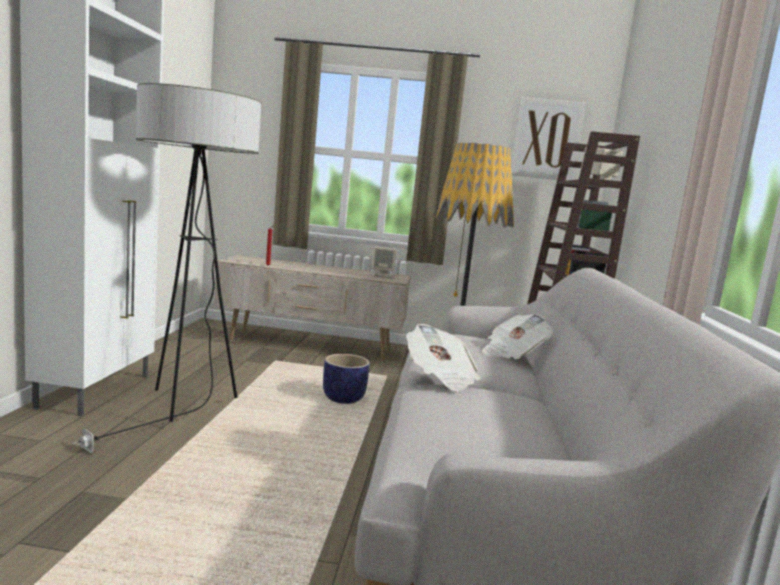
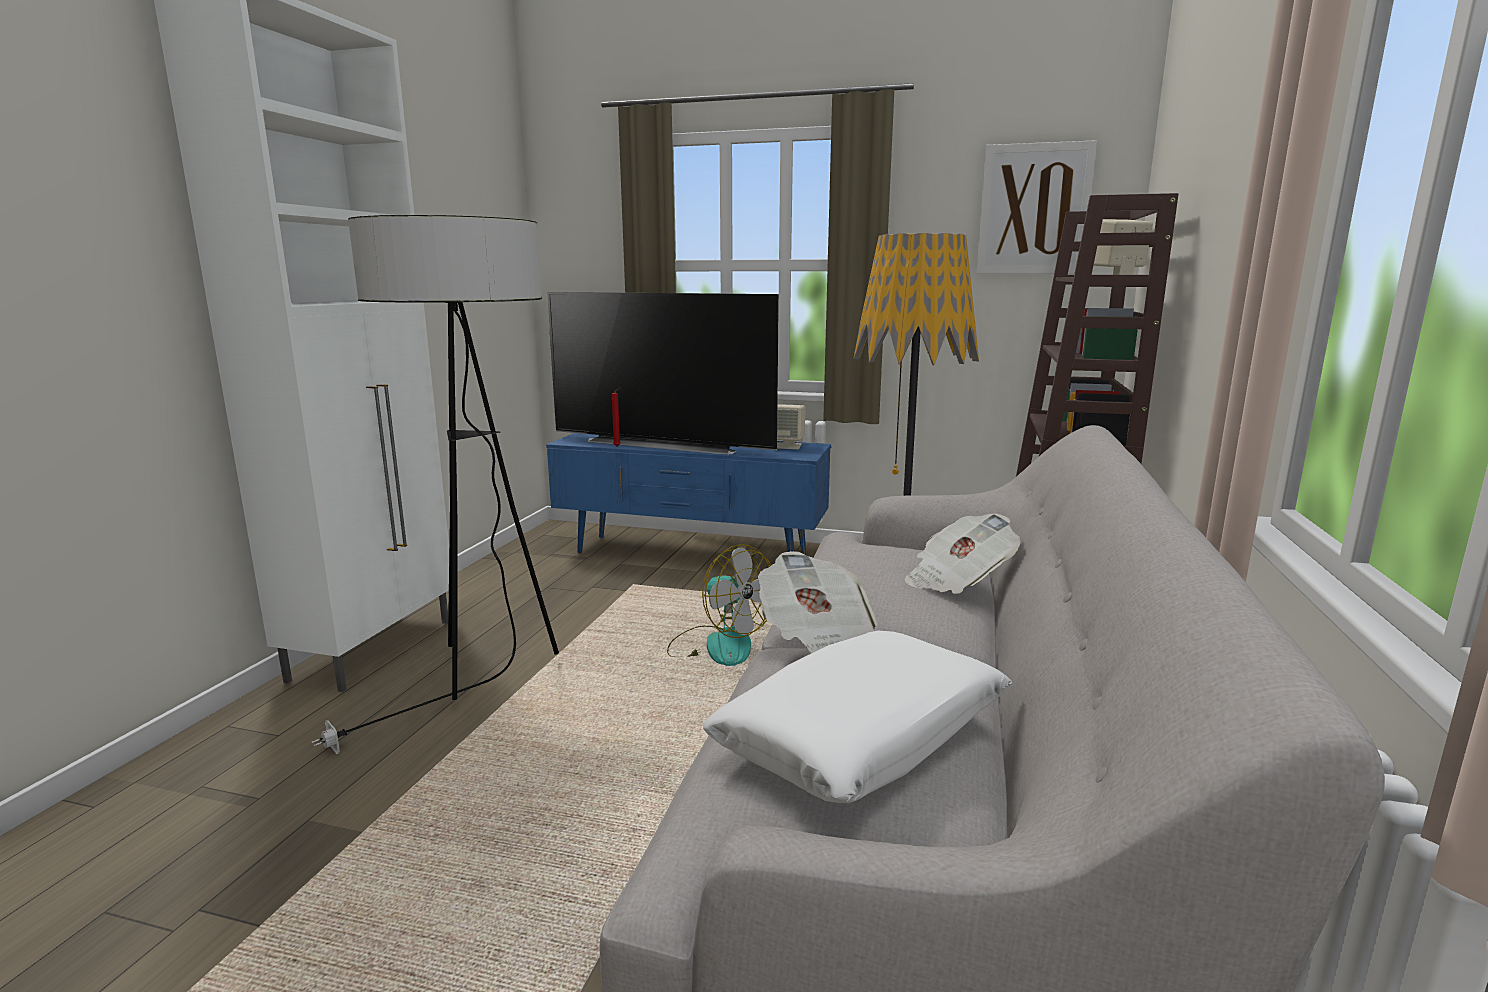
camera: 10 degrees right, 5 degrees up
(300, 267) = (665, 444): none -> television
(310, 345) = (690, 555): beige tv stand -> blue tv stand
(344, 398) = (718, 645): planter -> fan
(488, 424) = (863, 736): none -> white pillow

